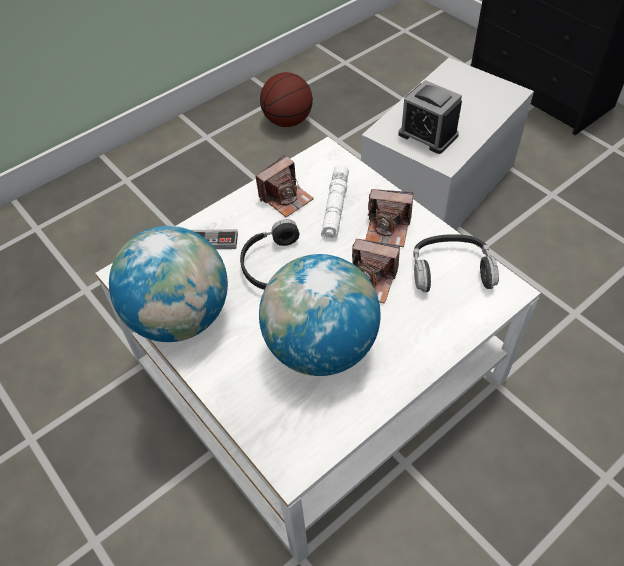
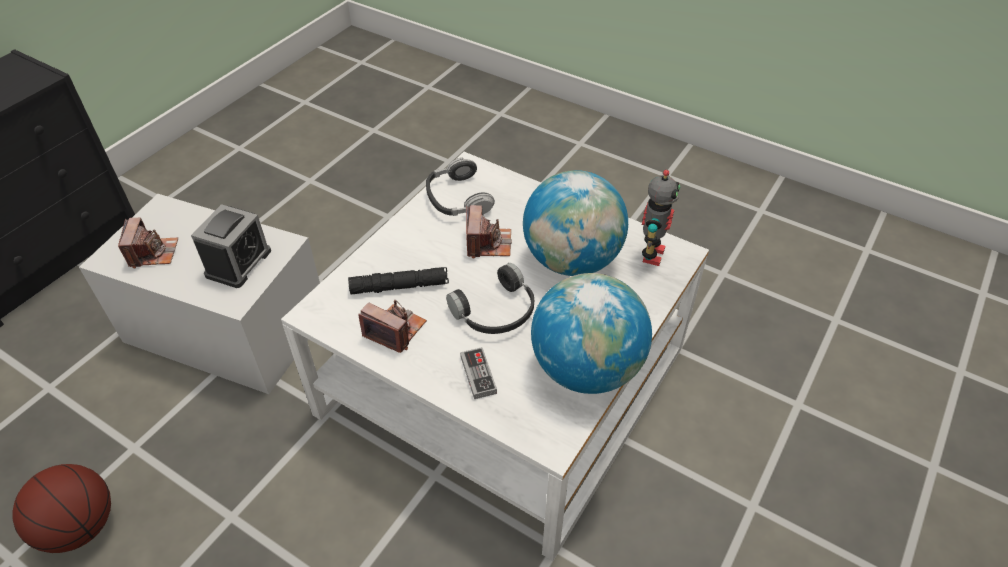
camera: 110 degrees left, 5 degrees down
(302, 430) = (651, 254): none -> toy robot
(335, 207) = (399, 286): white flashlight -> black flashlight
(388, 229) = (420, 243): camera -> camera (153, 253)

